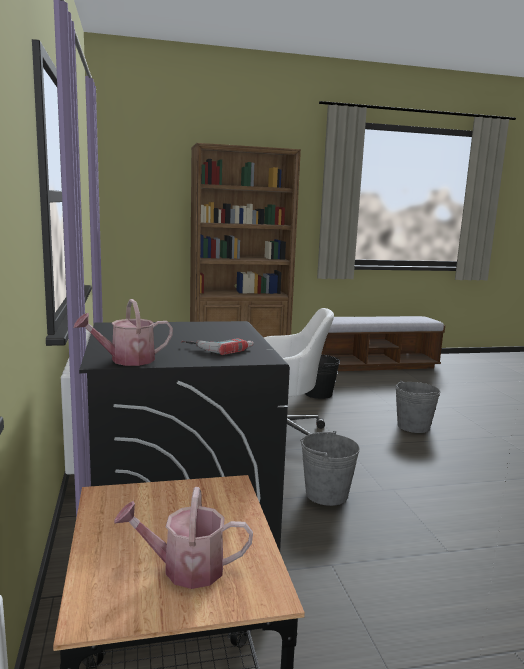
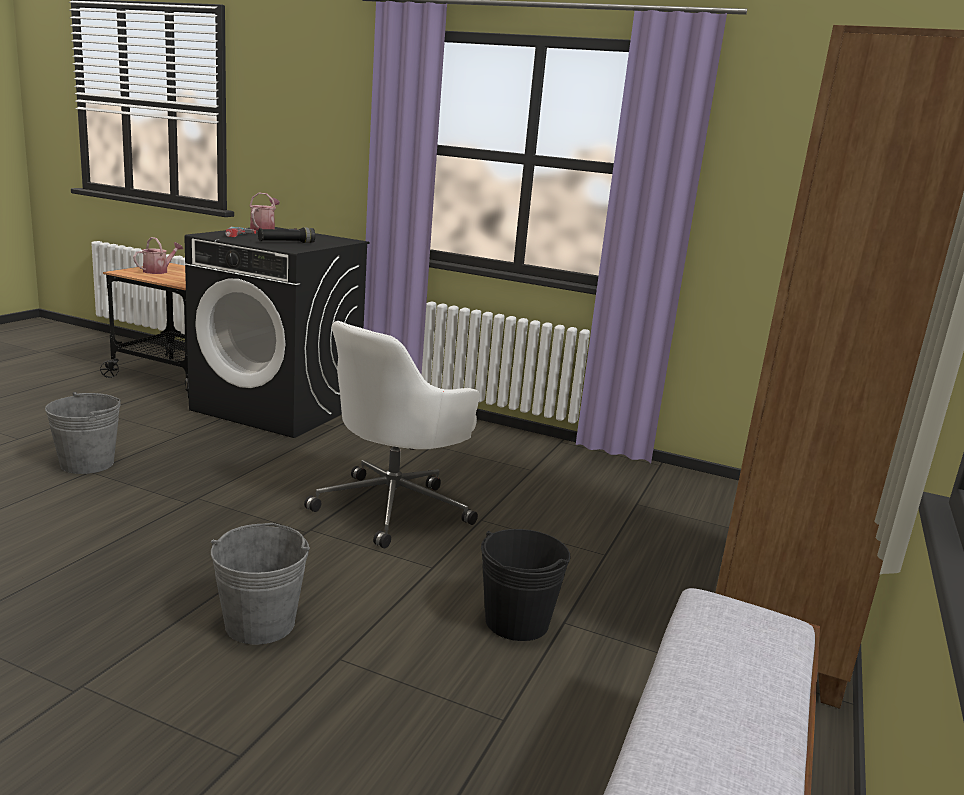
camera: 125 degrees right, 5 degrees up
(205, 332) = (286, 242): none -> black flashlight
(326, 494) = (247, 472): grey bucket -> grey bucket (87, 464)

